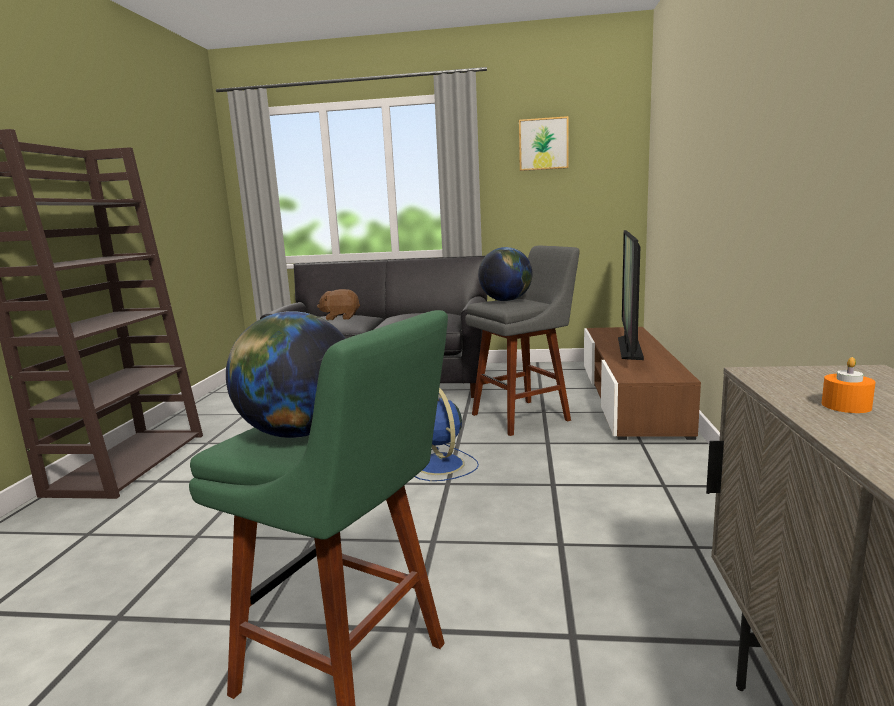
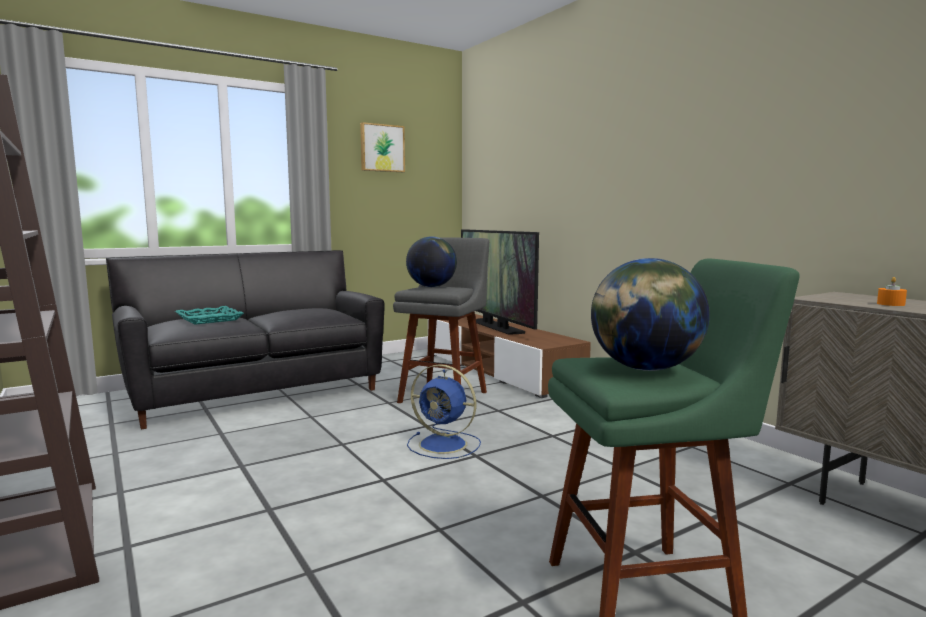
camera: 40 degrees left, 5 degrees down
(340, 318) = (210, 319): brown plush toy -> turquoise tray

